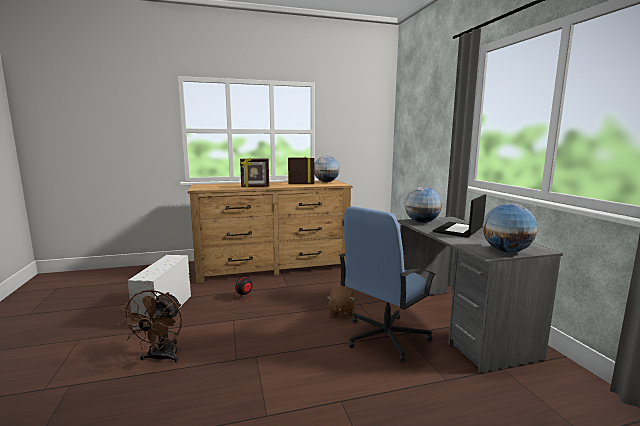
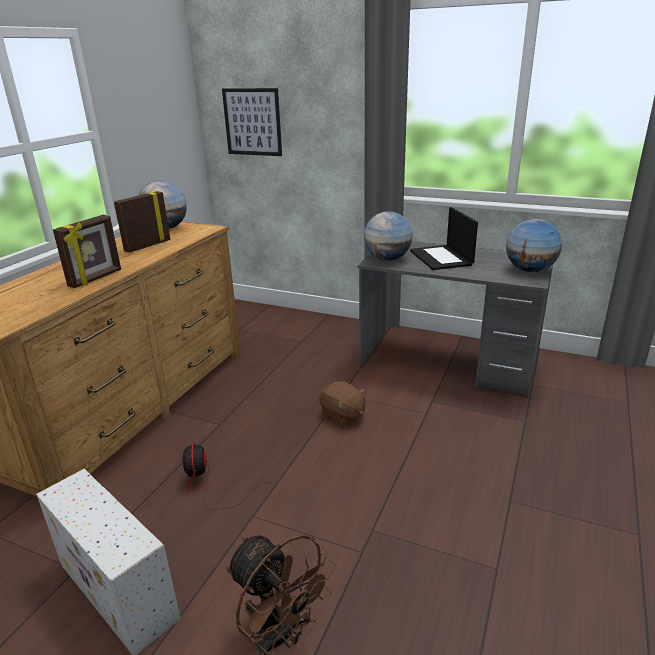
camera: 50 degrees left, 15 degrees up
(384, 337) = (427, 415): blue office chair -> none
(411, 135) = (252, 122): none -> picture

